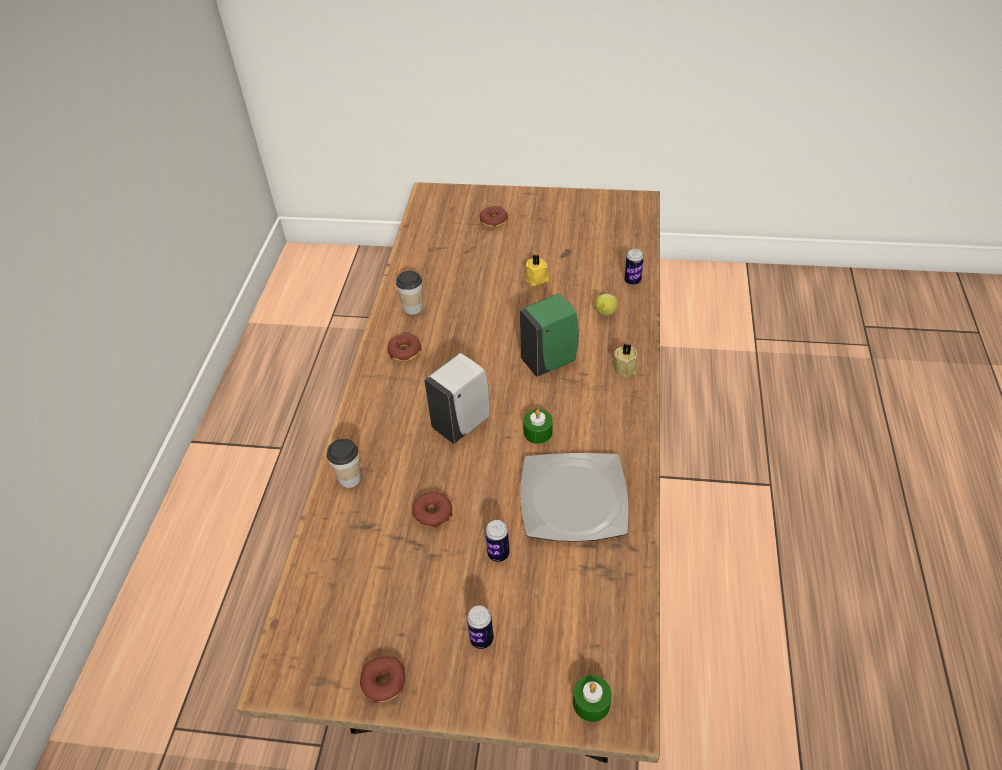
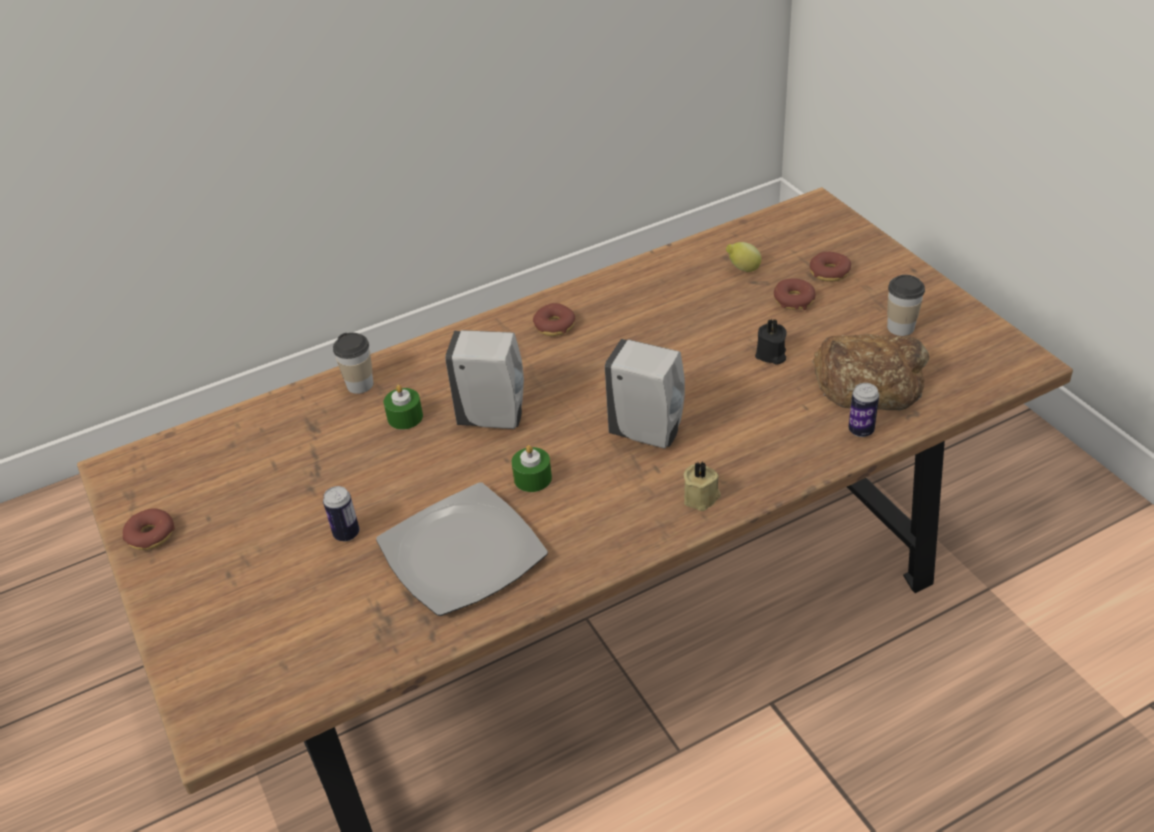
camera: 55 degrees right, 5 degrees down
(413, 308) = (623, 295): cup -> cup (900, 327)
(432, 513) = (361, 461): donut -> donut (794, 300)
(481, 639) = (237, 575): can -> none
(537, 279) = (771, 355): yellow candle -> black candle
(550, 361) = (649, 433): green soap dispenser -> white soap dispenser
(591, 703) = (213, 696): green candle -> green candle (405, 417)
(597, 256) = (870, 380): none -> bread
(604, 314) = (774, 436): lemon -> lemon (743, 269)

